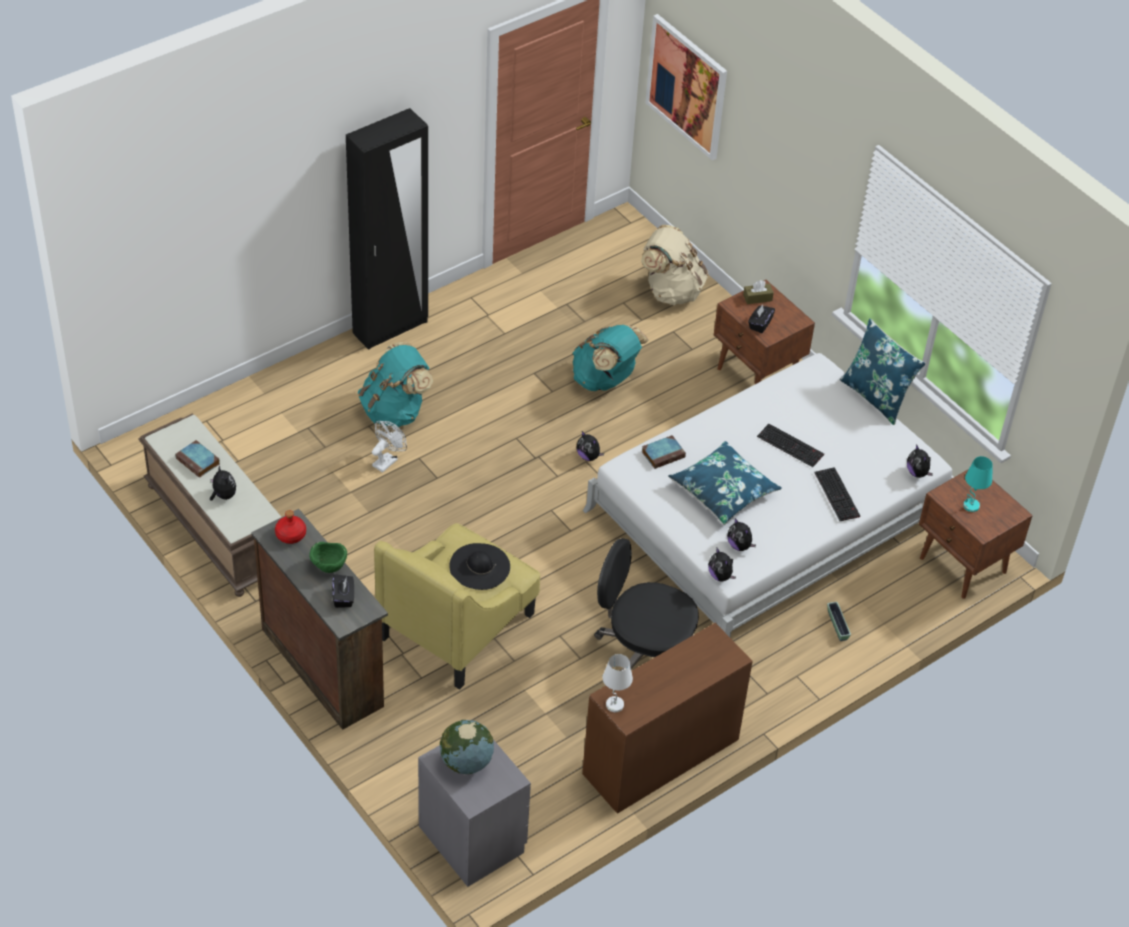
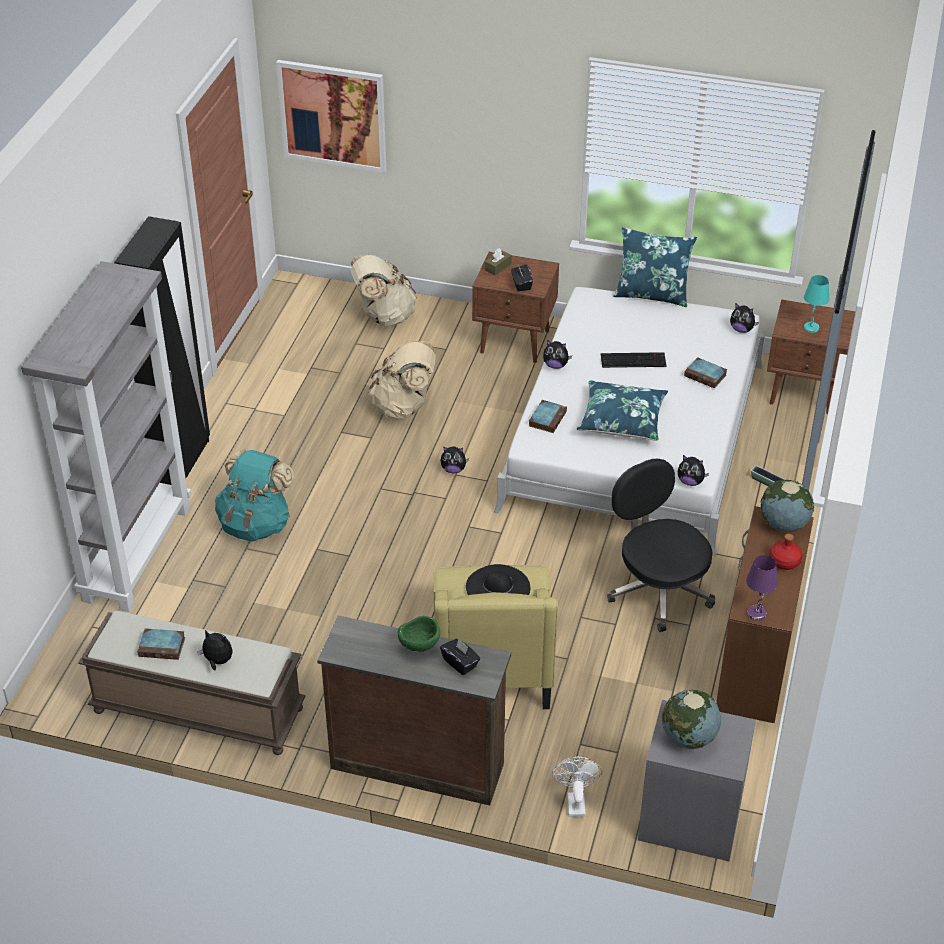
camera: 35 degrees left, 5 degrees down
(289, 381) = (136, 552): none -> grey bookcase
(290, 535) = (355, 641): red bottle -> red bottle (784, 561)
(387, 460) = (292, 566): white fan -> white fan (575, 801)
(605, 380) = (404, 406): turquoise backpack -> beige backpack
(614, 705) = (757, 613): white table lamp -> purple table lamp
(644, 653) = (658, 589): black office chair -> black office chair turned 75 degrees clockwise
(720, 651) = (783, 524): none -> globe
(739, 545) = (679, 452): plush toy -> plush toy (555, 365)
(838, 495) = (706, 375): keyboard -> book

